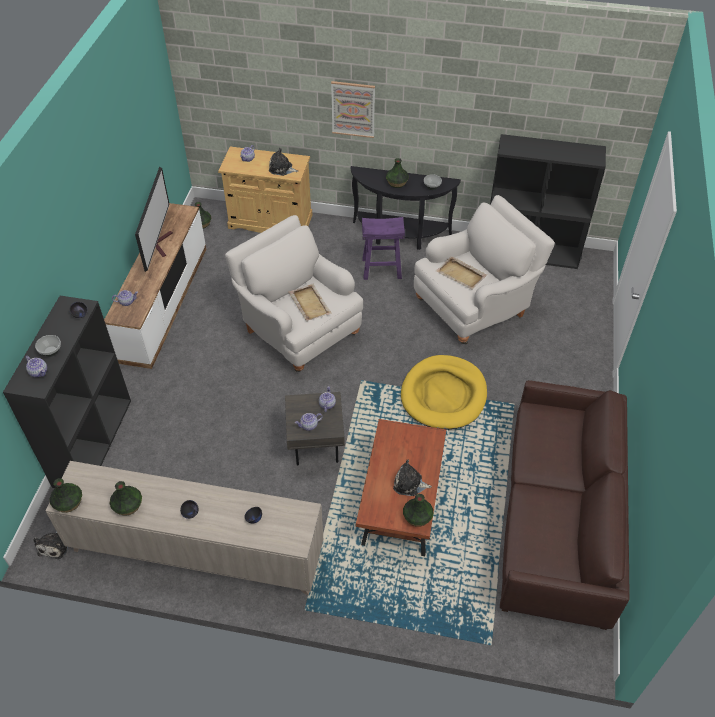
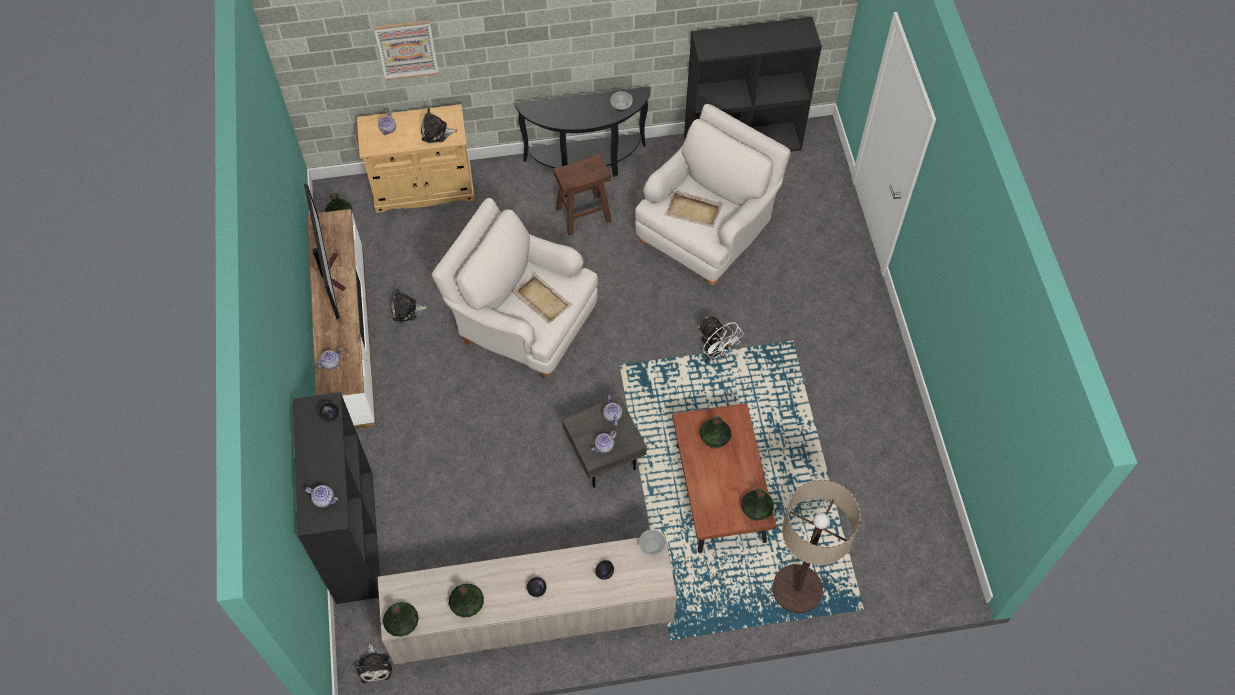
camera: 20 degrees left, 10 degrees up
(50, 351) = (323, 471): bowl -> bowl (651, 547)
(353, 109) = (510, 43): picture -> picture (406, 49)
(382, 268) = (583, 214): purple stool -> brown stool
(396, 183) = (578, 113): vase -> vase (714, 438)
(409, 484) = (734, 476): plush toy -> plush toy (406, 310)
(436, 605) = (797, 589): none -> floor lamp
(443, 395) = (715, 354): yellow dog bed -> white fan
(556, 521) = (881, 459): brown sofa -> none

